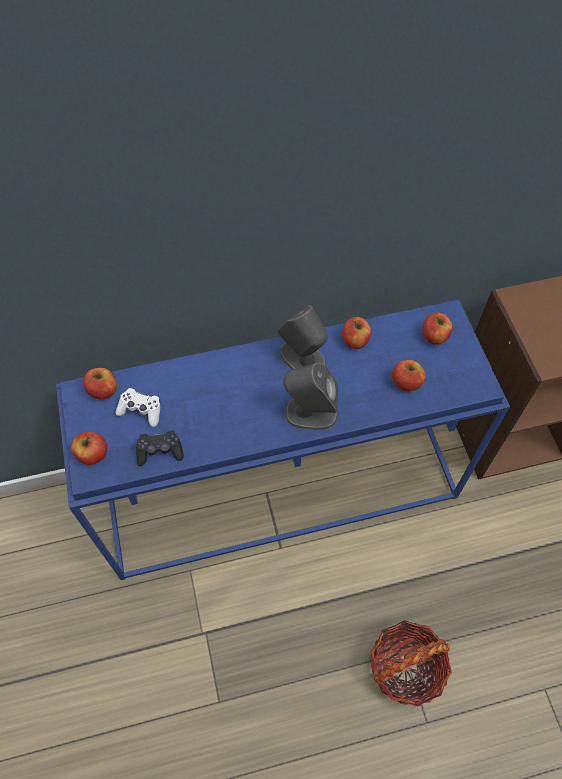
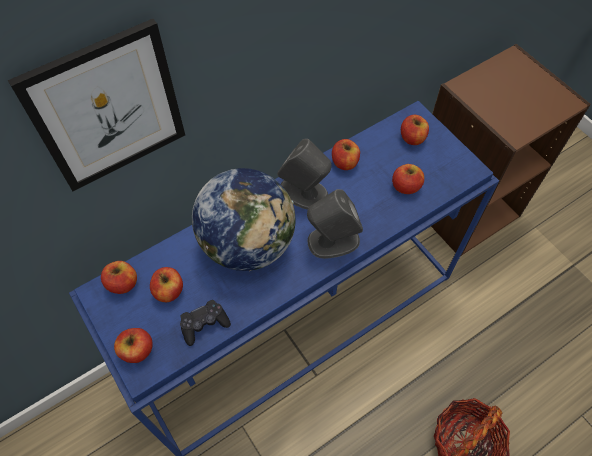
camera: 20 degrees left, 0 degrees up
(118, 229) = (107, 109): none -> picture
(141, 410) = (169, 291): white game controller -> apple
(229, 390) = (248, 243): none -> globe

